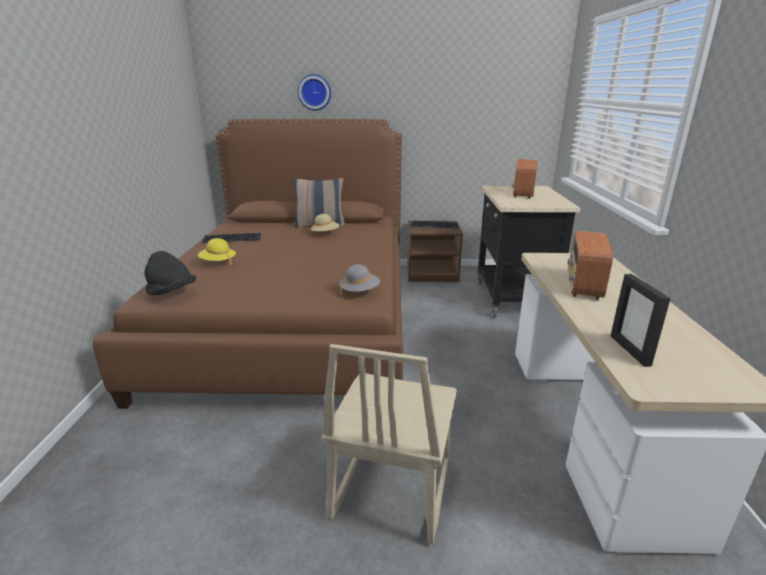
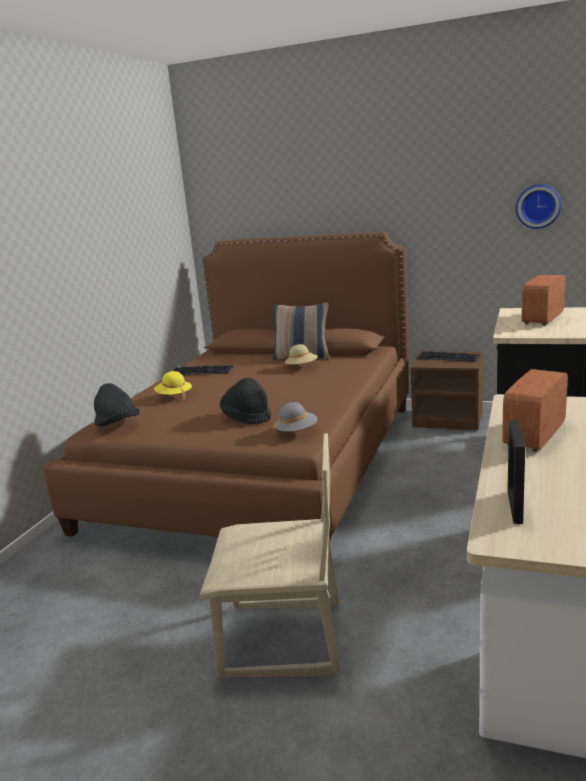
camera: 20 degrees right, 5 degrees down
(303, 280) = (246, 417): none -> black hat
(314, 92) = (306, 206): wall clock -> wall clock (538, 206)
(391, 488) = (282, 640): beige chair -> beige chair turned 120 degrees counterclockwise

